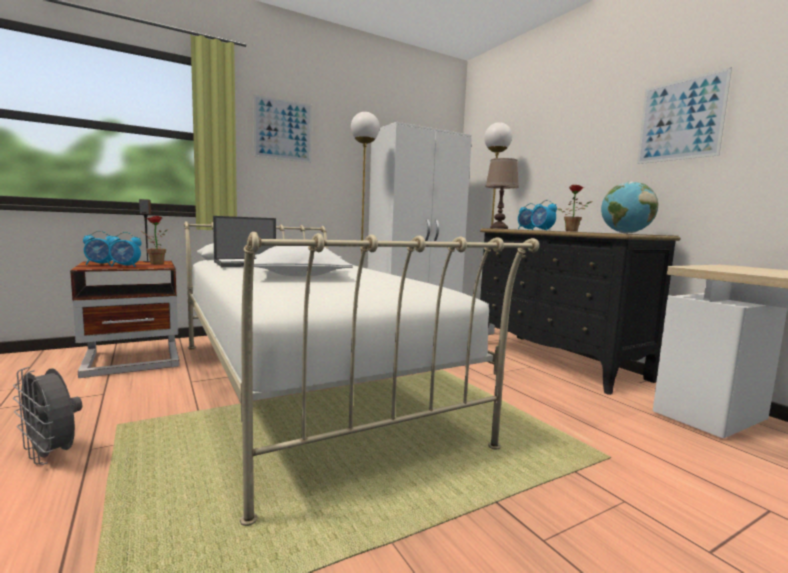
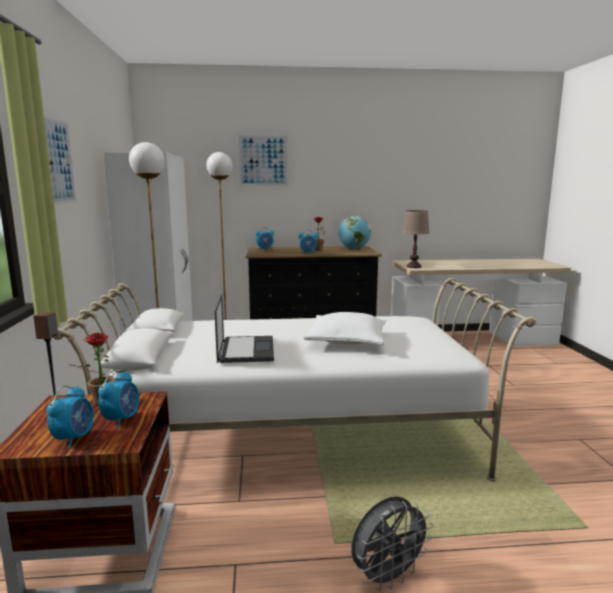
camera: 65 degrees left, 5 degrees up
(499, 228) = (258, 253): brown table lamp -> brown table lamp (414, 266)
(680, 120) = (359, 174): picture -> picture (263, 161)

